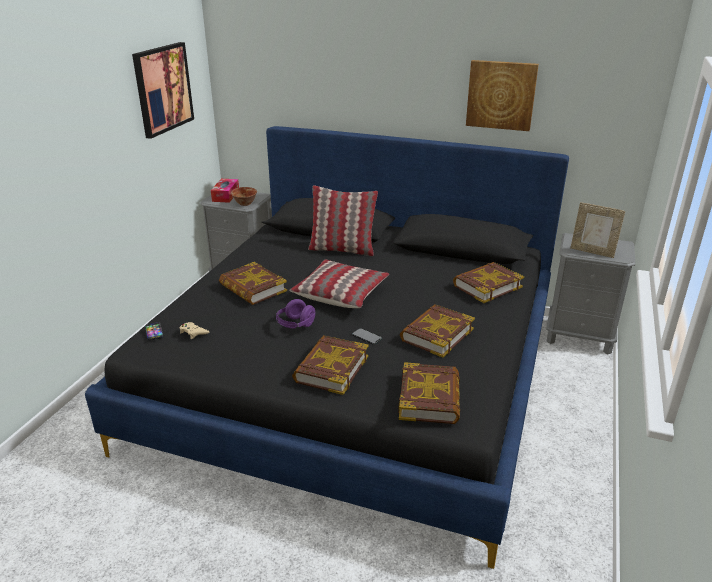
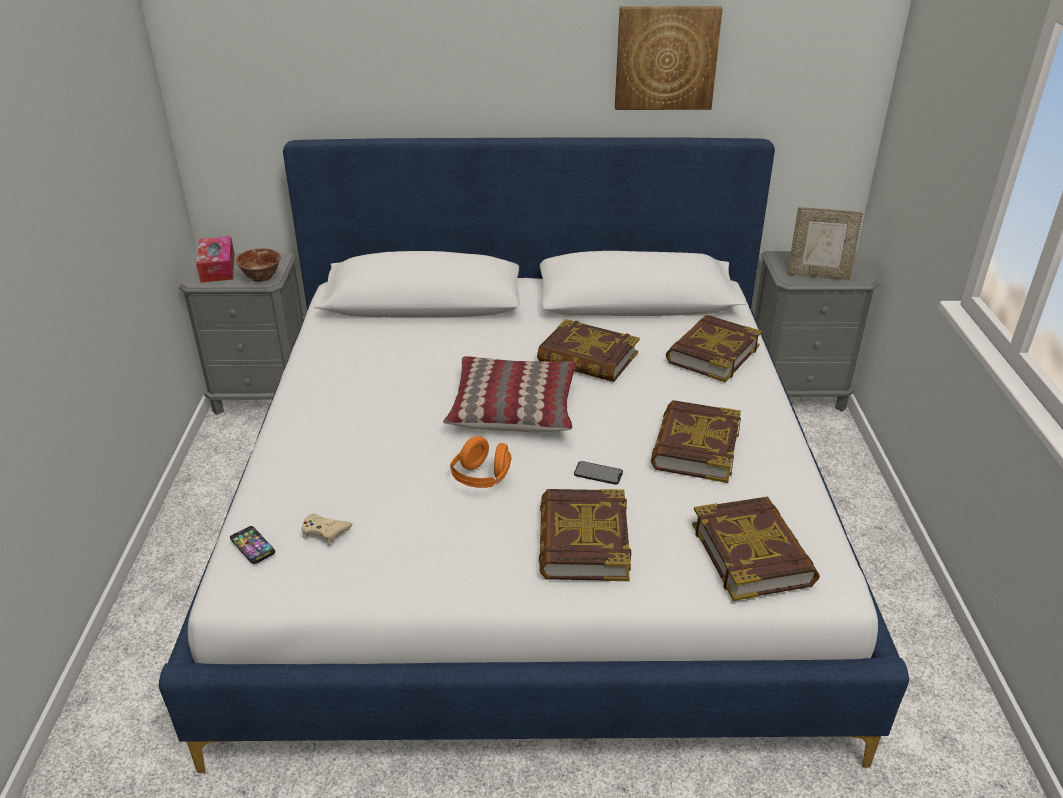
camera: 20 degrees left, 5 degrees up
(163, 89) = (102, 100): picture -> none
(252, 288) = (370, 428): book -> book (587, 358)
(295, 325) = (481, 478): purple headphones -> orange headphones
(342, 249) = (465, 331): pillow -> none
(356, 377) = (531, 525): black bed -> white bed

